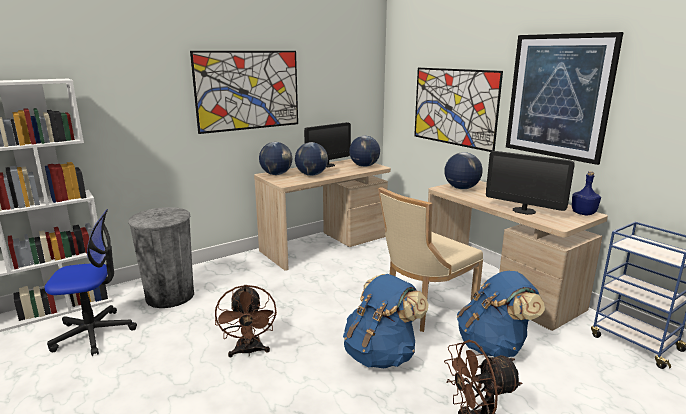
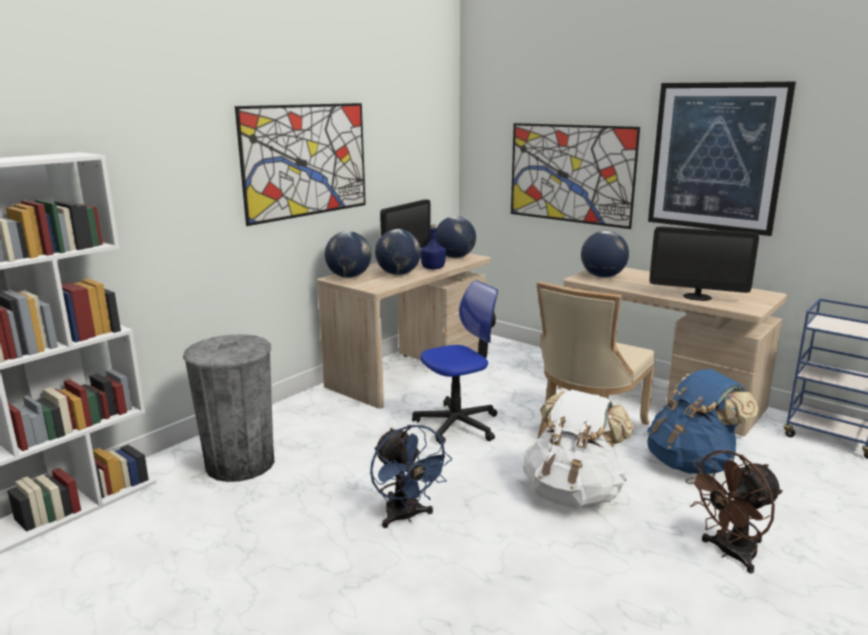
camera: 15 degrees left, 0 degrees up
(94, 333) = (163, 530): office chair -> office chair (457, 424)
(249, 352) = (406, 517): brown fan -> blue fan
(381, 355) = (573, 493): blue backpack -> white backpack
(583, 213) = (761, 294): blue bottle -> blue bottle (433, 268)

